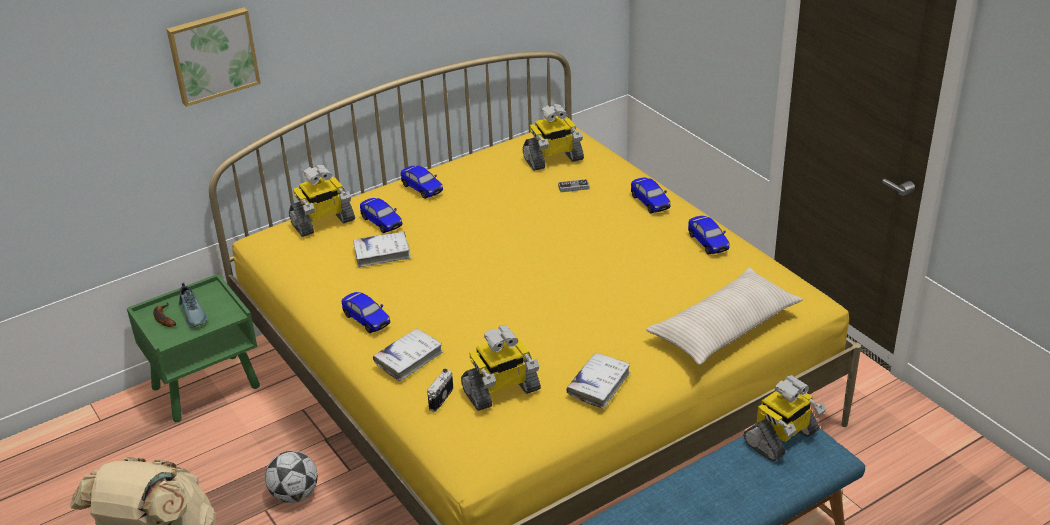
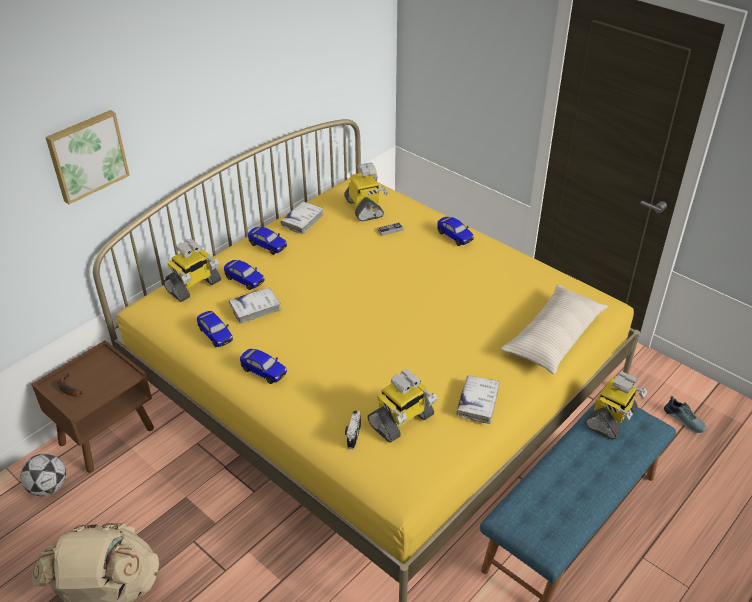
camera: 15 degrees left, 5 degrees up
(194, 313) = (94, 380): shoe -> shoe (684, 419)
(207, 387) = (107, 435): green nightstand -> brown nightstand
(295, 494) = (214, 522): football -> football (48, 487)
(408, 359) = (313, 403): white book -> white book (302, 221)
(553, 160) = (365, 208): toy robot -> toy robot turned 75 degrees counterclockwise
(708, 243) = (512, 265): toy car -> toy car (215, 335)

